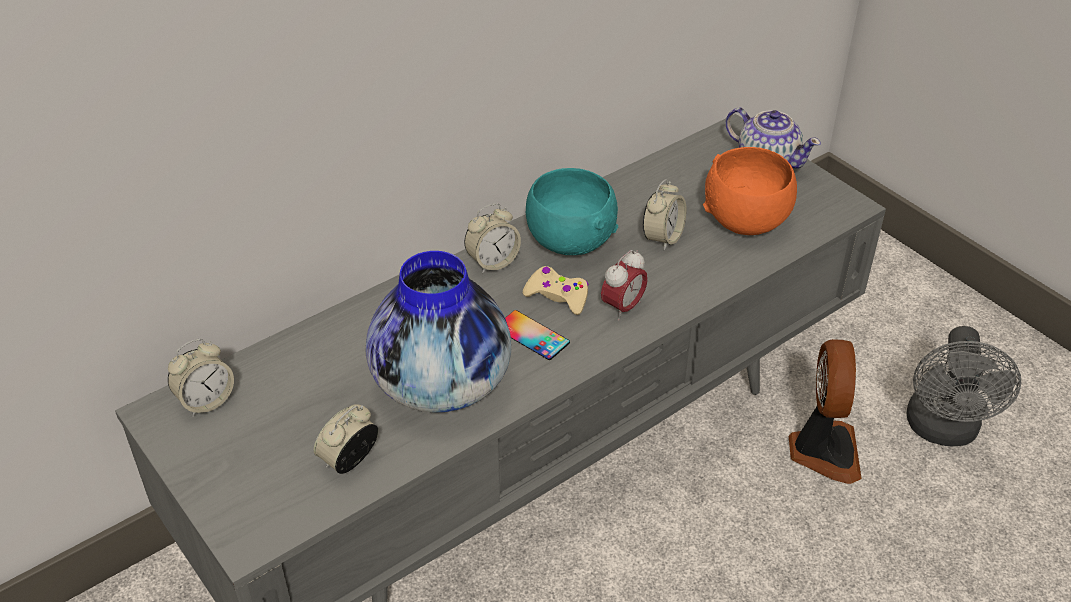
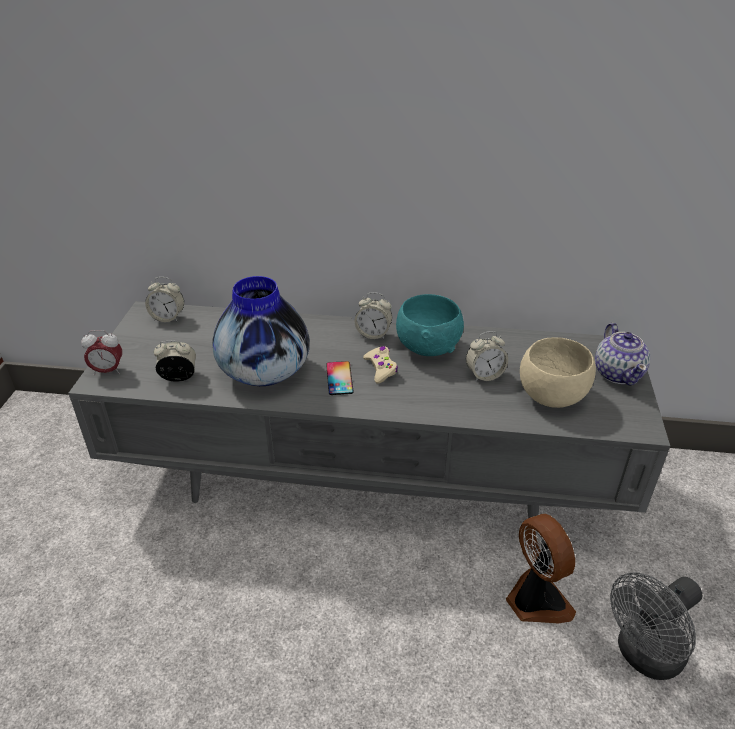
camera: 45 degrees right, 5 degrees down
(623, 308) = (406, 395): alarm clock -> alarm clock (108, 371)
(746, 222) = (552, 397): orange bowl -> beige bowl
(822, 450) = (535, 600): fan -> fan turned 75 degrees counterclockwise

